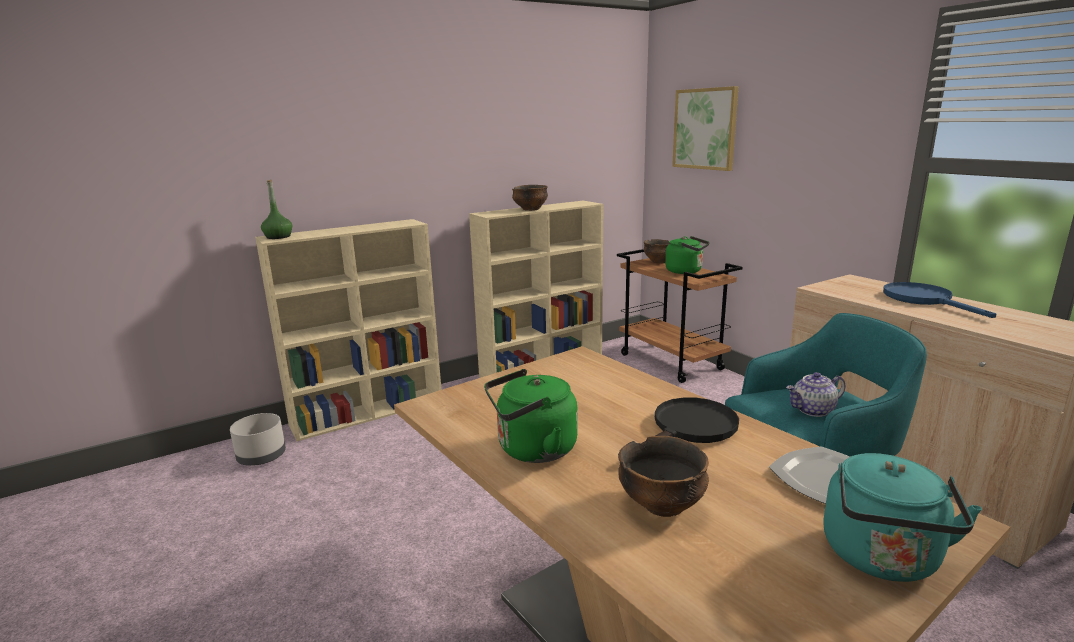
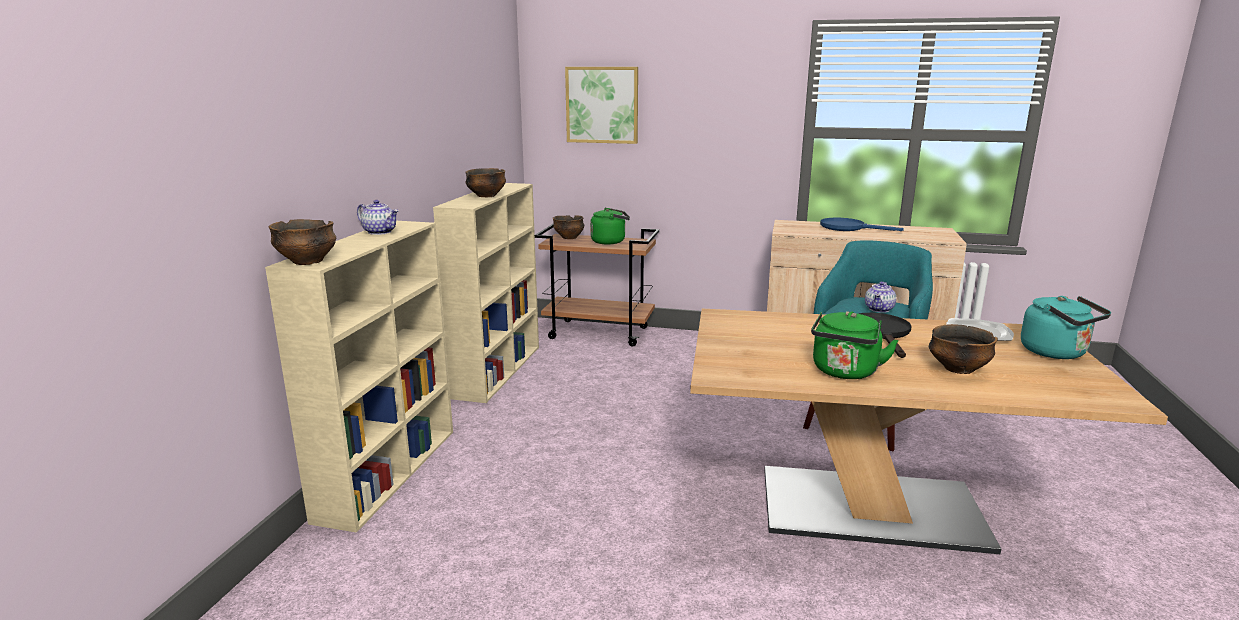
camera: 45 degrees left, 0 degrees up
(261, 457) = (343, 565): grey planter -> none
(278, 237) = (307, 261): green bottle -> bowl
(376, 225) = (380, 232): none -> teapot

